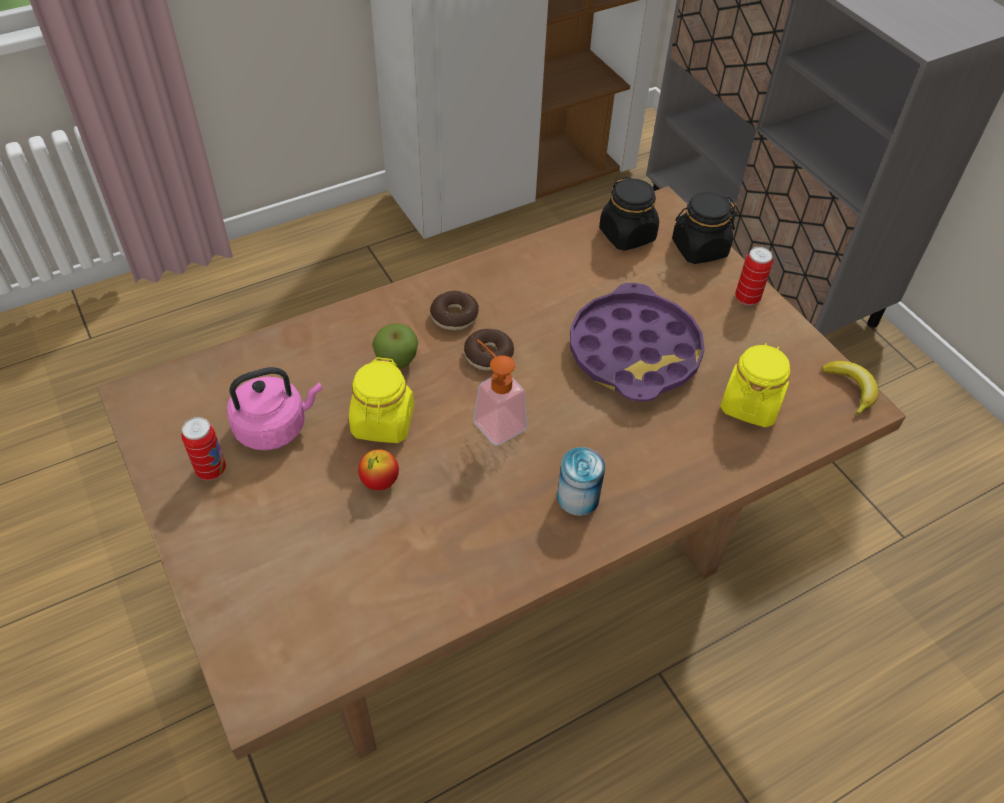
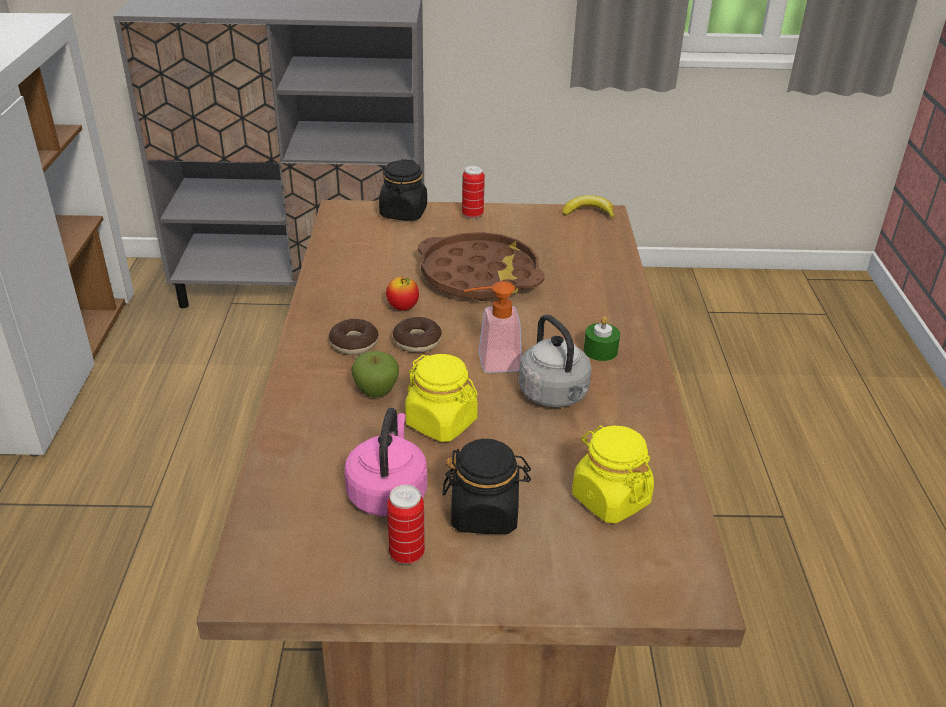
camera: 60 degrees left, 15 degrees down
(379, 482) = (508, 446): apple -> apple (403, 308)
(476, 488) = (555, 395): none -> grey kettle
(578, 497) = (600, 351): can -> green candle
(627, 235) = (354, 234): black jar -> black jar (485, 513)
(634, 352) = (479, 276): purple tray -> brown tray
(750, 404) = (570, 251): yellow jar -> yellow jar (610, 499)

